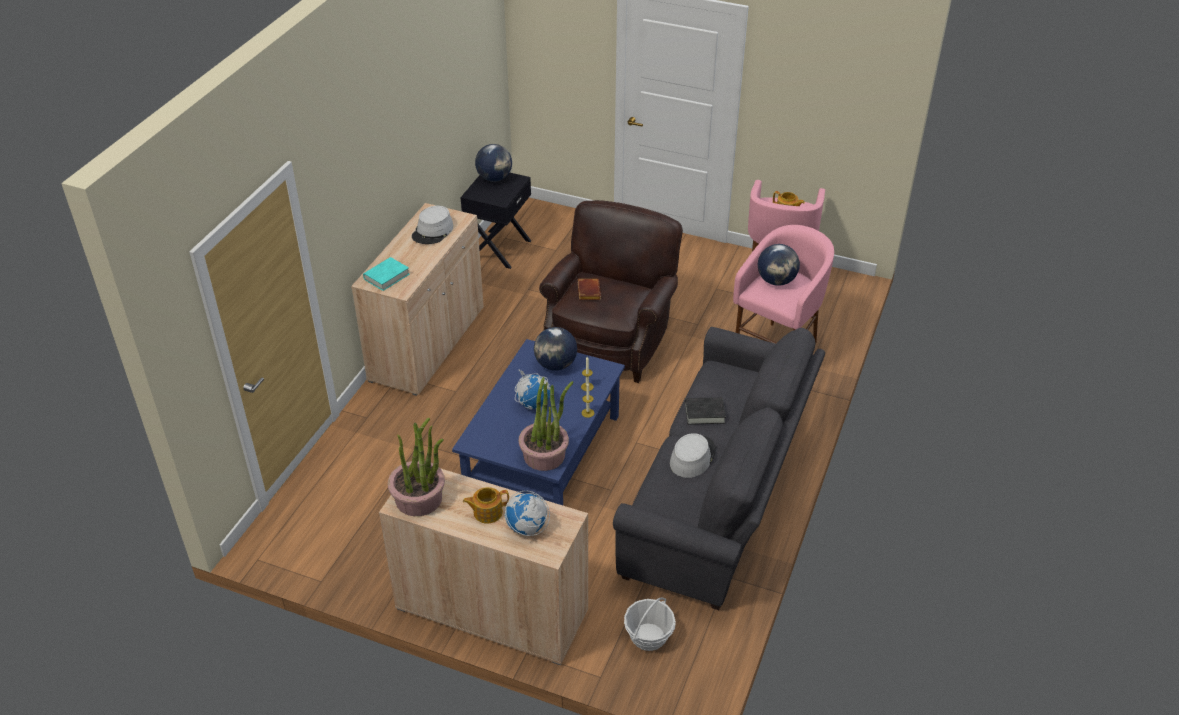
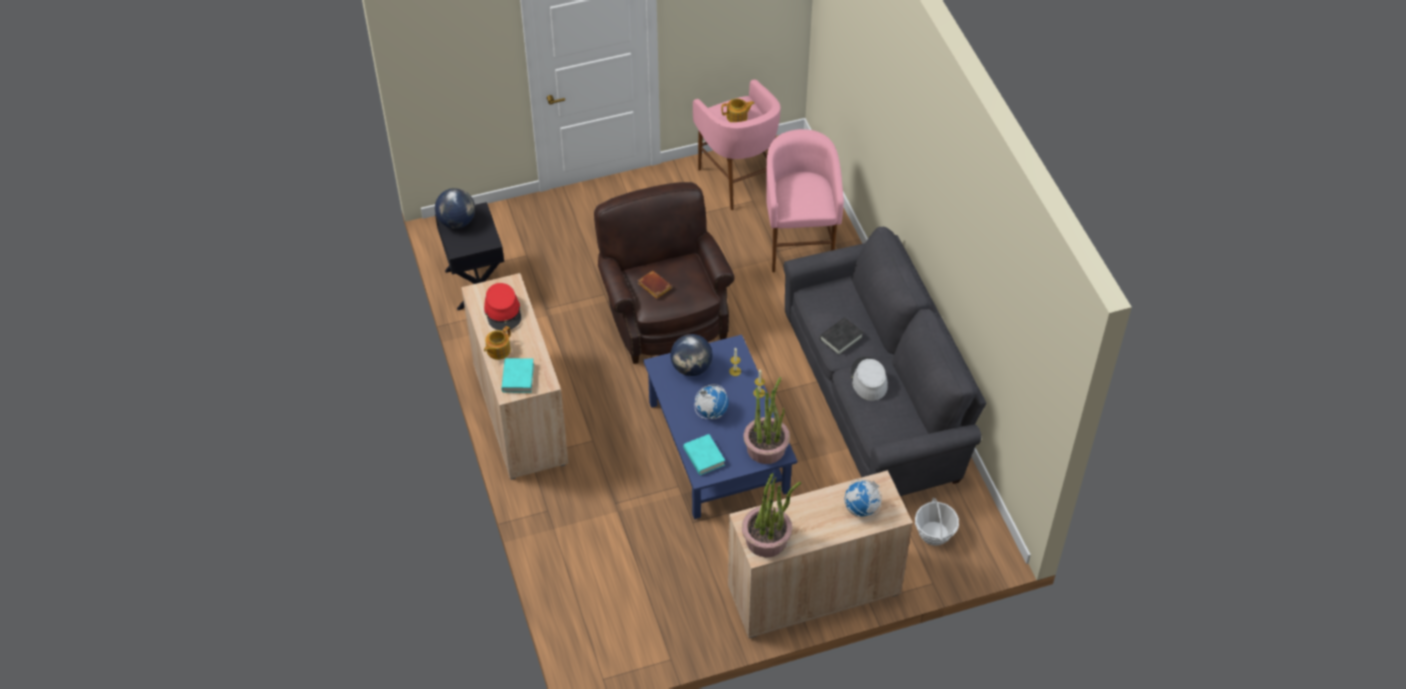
camera: 40 degrees left, 10 degrees up
(433, 231) = (503, 311): grey hat -> red hat
(487, 431) = (704, 457): none -> turquoise book
(487, 512) = (823, 516): teapot -> teapot (498, 350)
(776, 281) = (795, 190): globe -> none

